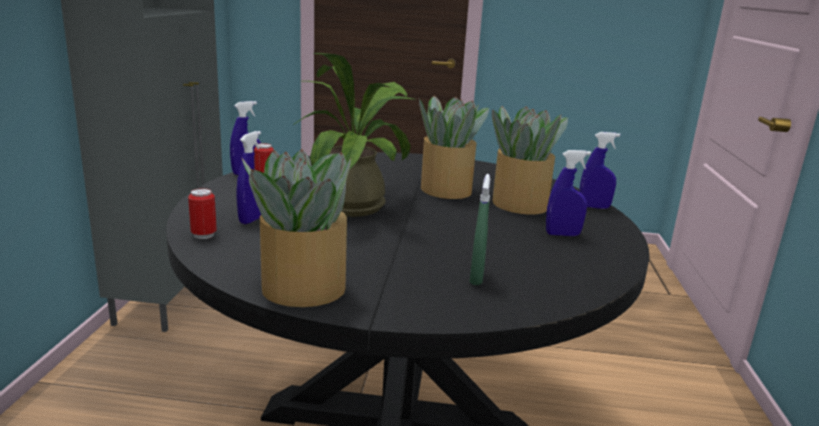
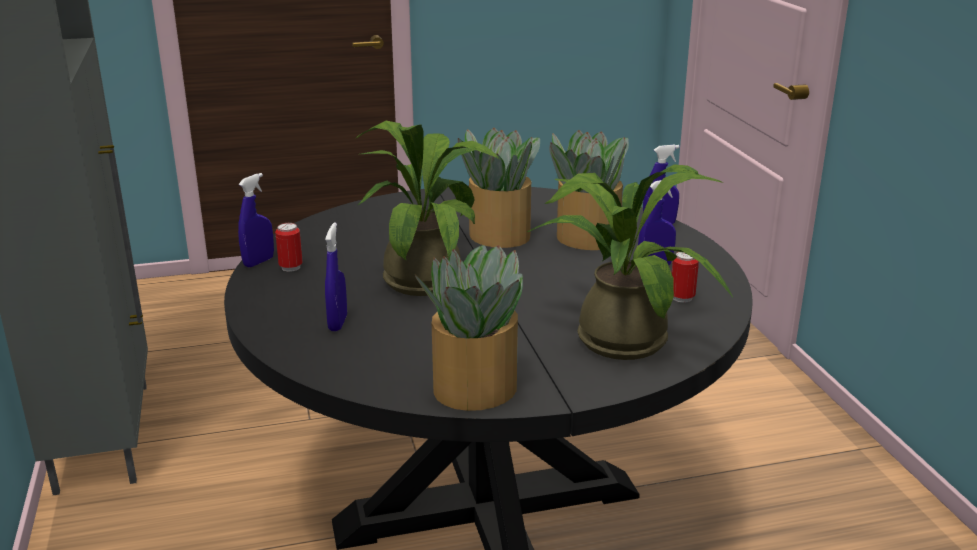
camera: 20 degrees left, 5 degrees up
(204, 235) = (309, 355): can -> can (682, 298)
(476, 277) = (617, 335): green spray bottle -> potted plant

